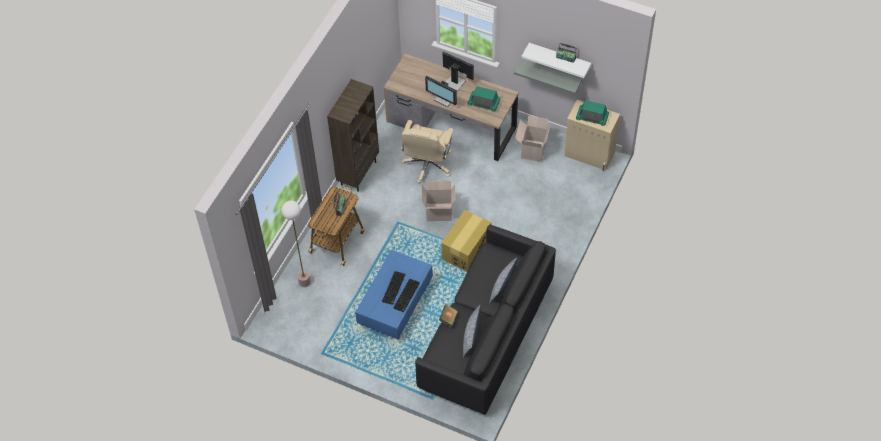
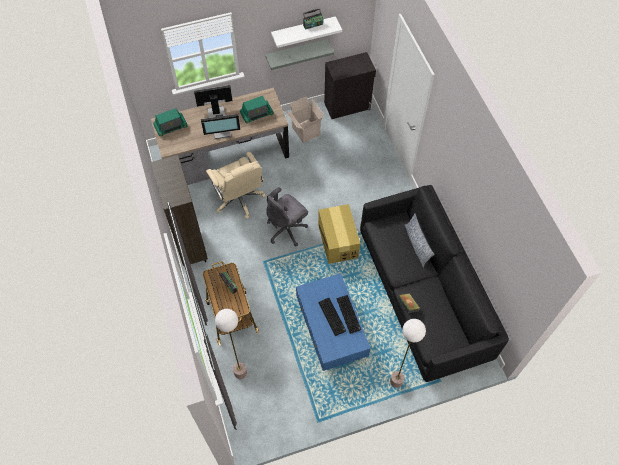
camera: 45 degrees left, 5 degrees up
(401, 373) = (396, 381): none -> floor lamp
(438, 213) = (287, 229): cardboard box -> grey office chair
(471, 336) = (439, 304): pillow -> none
(589, 155) = (348, 106): beige cabinet -> black cabinet
(592, 117) = (350, 67): radio -> radio (171, 126)

